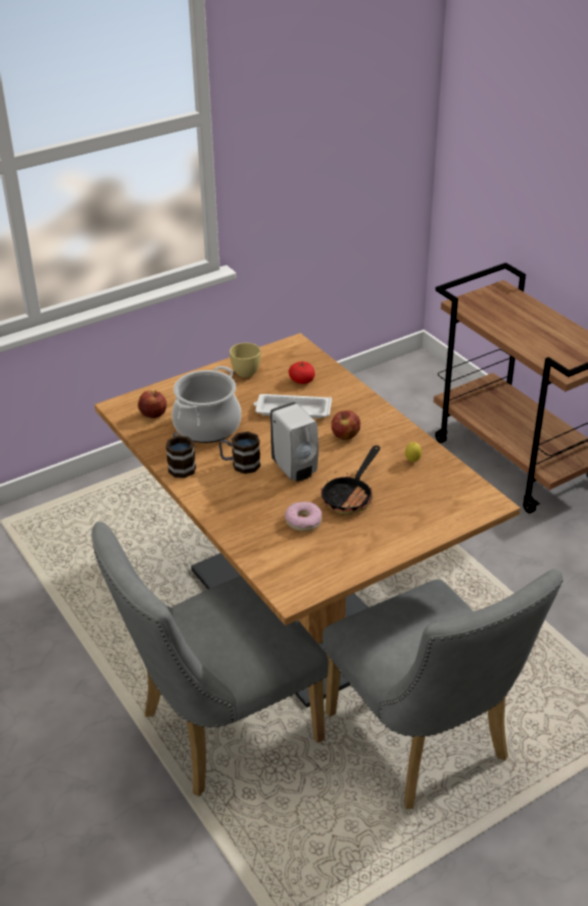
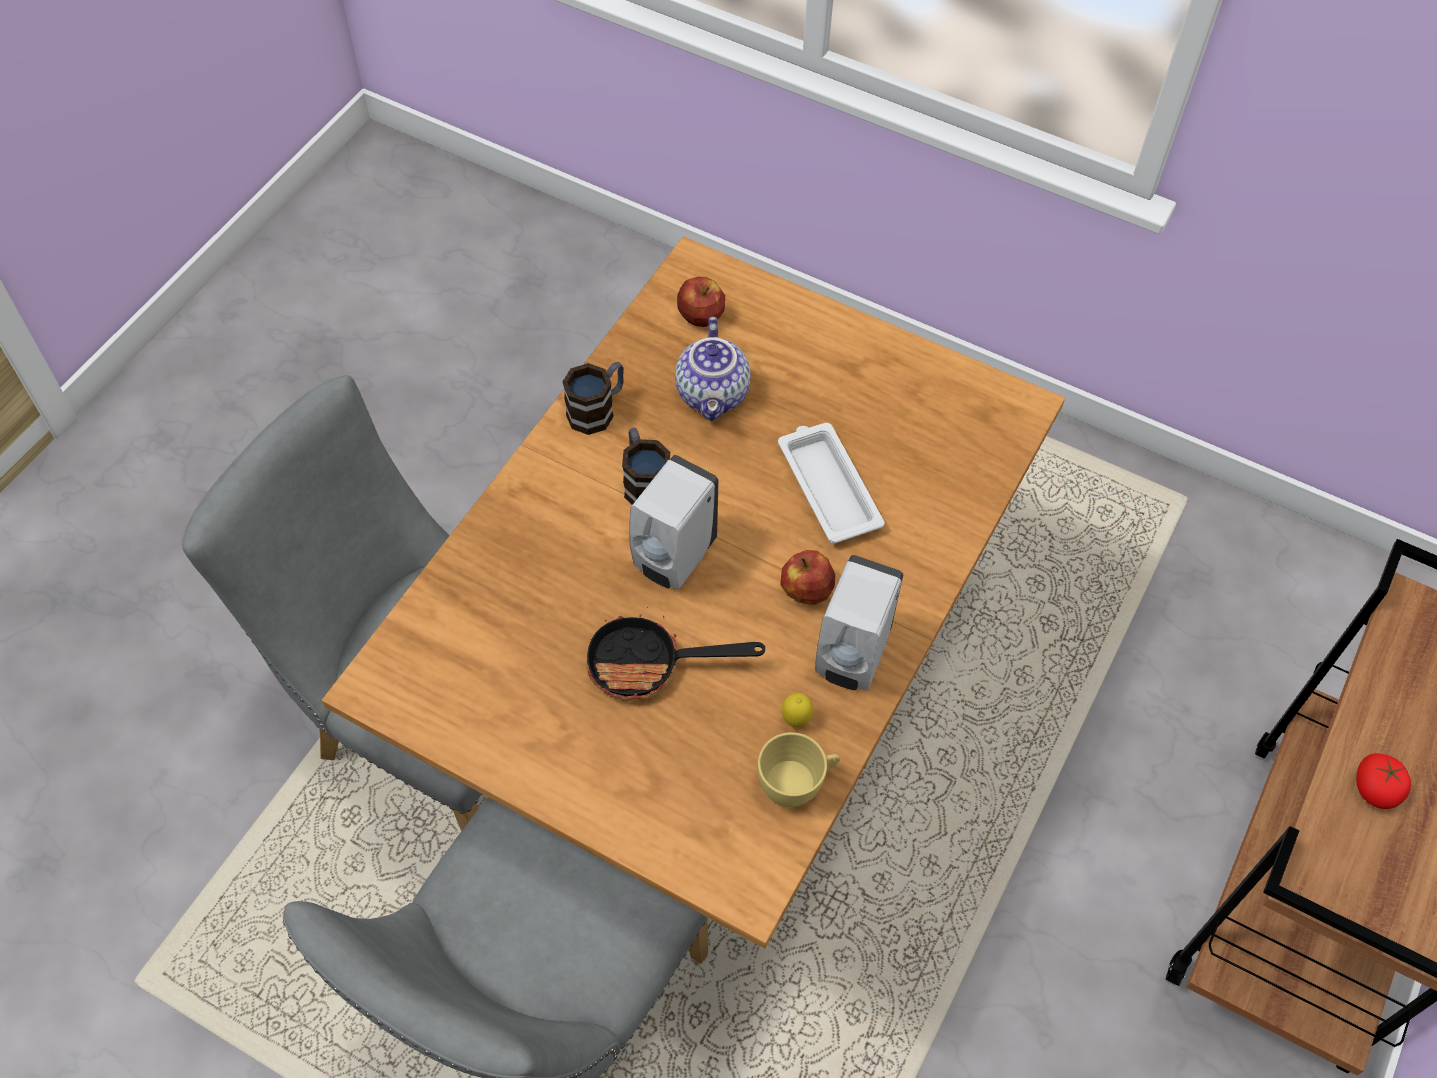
camera: 60 degrees right, 20 degrees up
(207, 426) = (714, 395): cooking pot -> teapot
(246, 370) = (897, 376): yellow cup -> yellow cup (797, 785)
(302, 380) = (922, 462): tomato -> tomato (1375, 789)
(303, 521) = (551, 628): donut -> none
(392, 435) = (851, 659): none -> white soap dispenser

